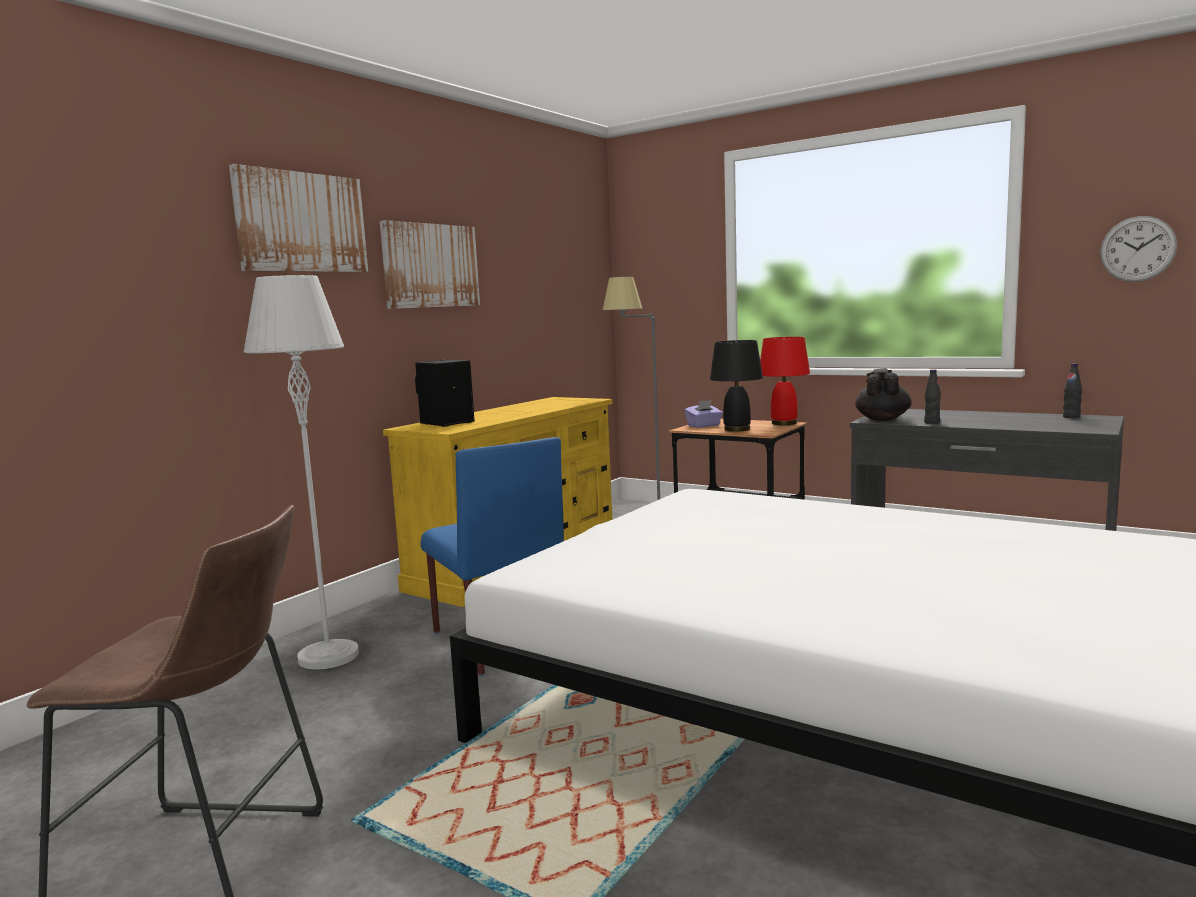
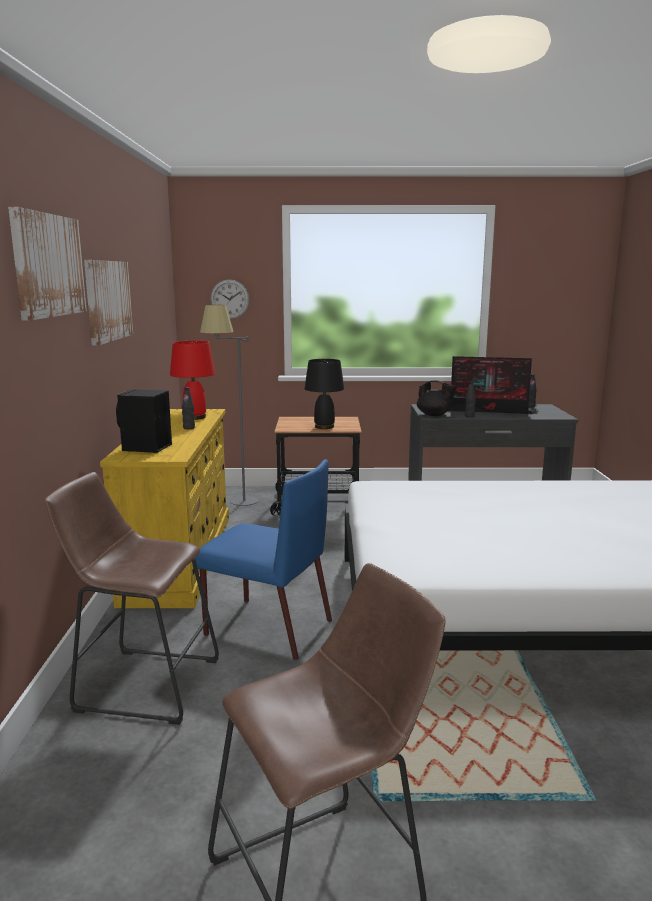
camera: 35 degrees left, 5 degrees up
(328, 656) = (141, 683): grey floor lamp -> brown stool
(528, 411) = (189, 428): none -> black bottle
(704, 426) = (292, 425): purple tissue box -> none
(784, 423) = (345, 418): red table lamp -> red table lamp (195, 417)
(882, 419) = (434, 415): black teapot -> black teapot turned 135 degrees clockwise
(982, 419) = (489, 411): none -> monitor
(1137, 249) = (553, 303): wall clock -> wall clock (229, 299)

